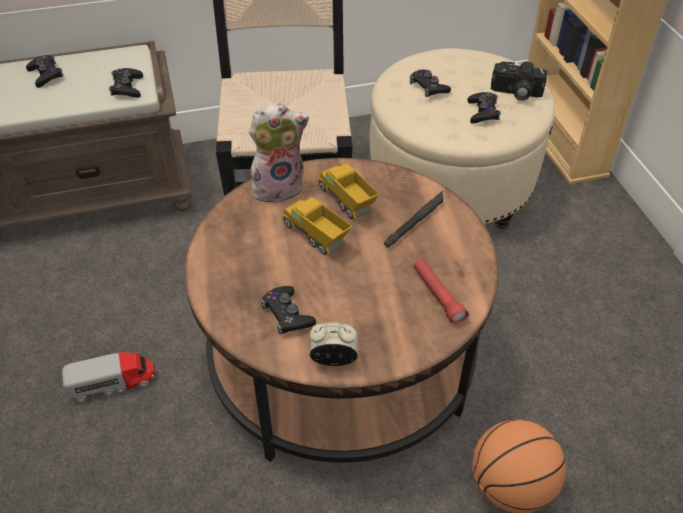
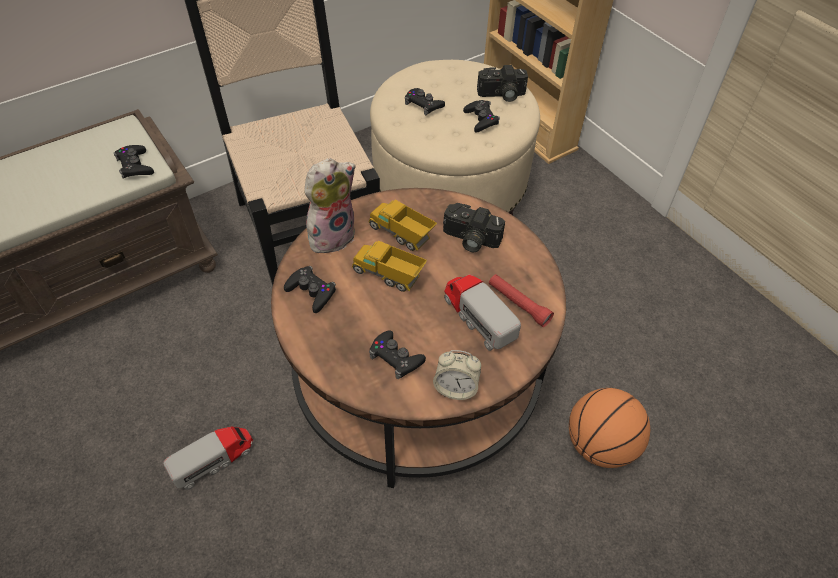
camera: 20 degrees left, 5 degrees up
(46, 75) = (39, 170): black game controller -> black game controller (311, 292)
(334, 359) = (456, 388): alarm clock -> alarm clock turned 150 degrees counterclockwise
(389, 298) = (478, 318): none -> toy truck
(415, 222) = (470, 239): black flashlight -> camera

